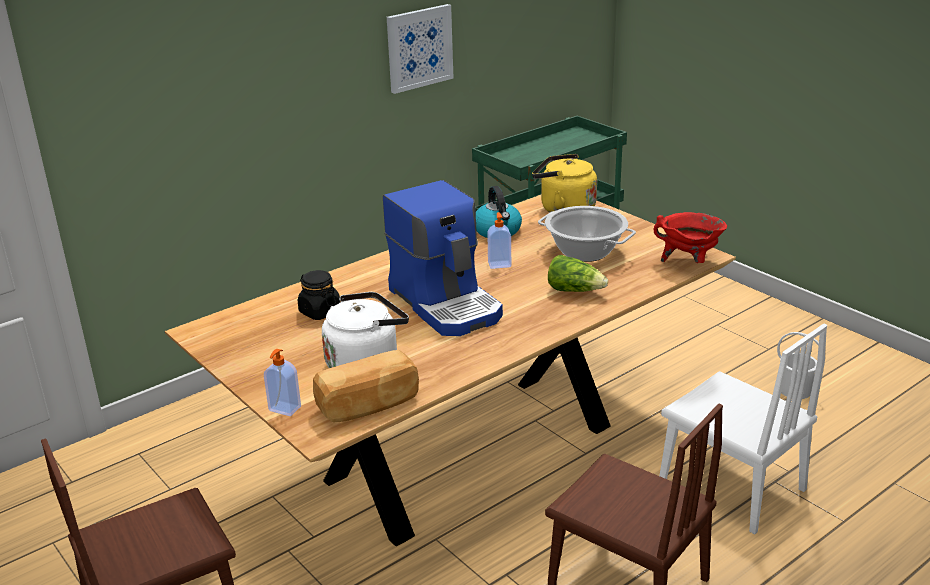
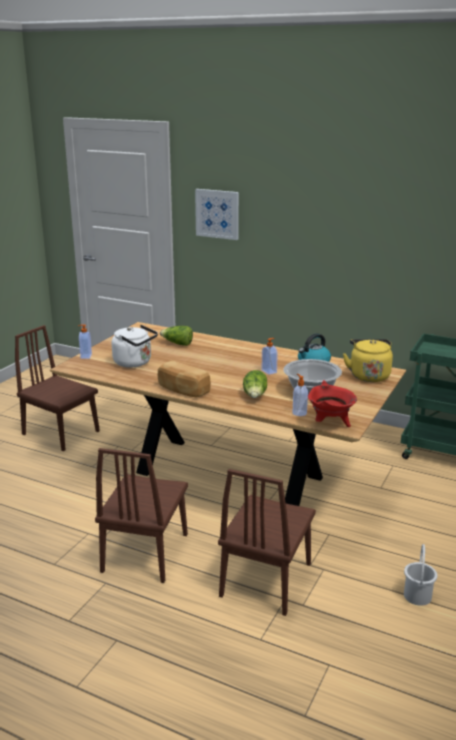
camera: 65 degrees right, 5 degrees down
(319, 312) = (177, 344): black jar -> lettuce
(369, 405) = (98, 371): bread -> bread (183, 390)
(419, 48) = (396, 249): picture -> picture (217, 214)
(447, 303) = (210, 368): coffee machine -> none
(646, 273) = (299, 412): none -> soap dispenser
(731, 485) = (266, 579): white chair -> brown chair

